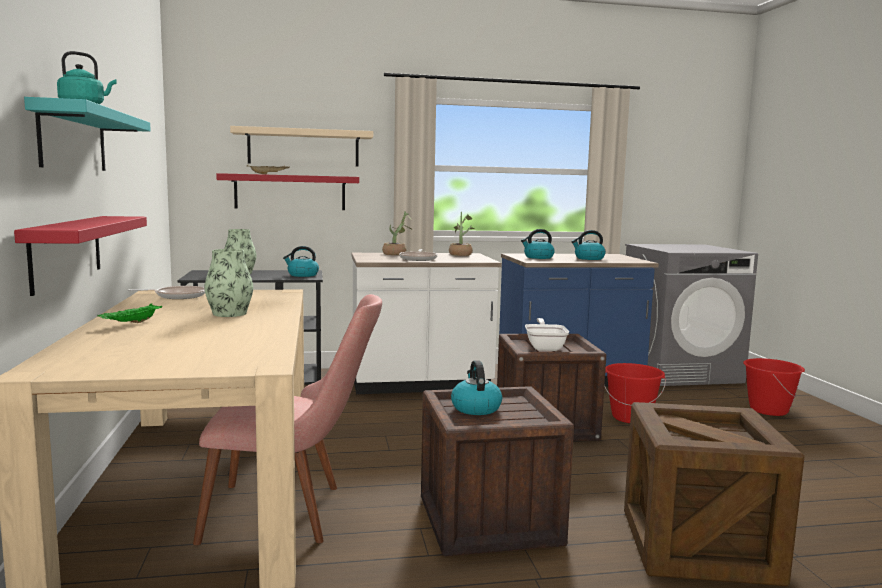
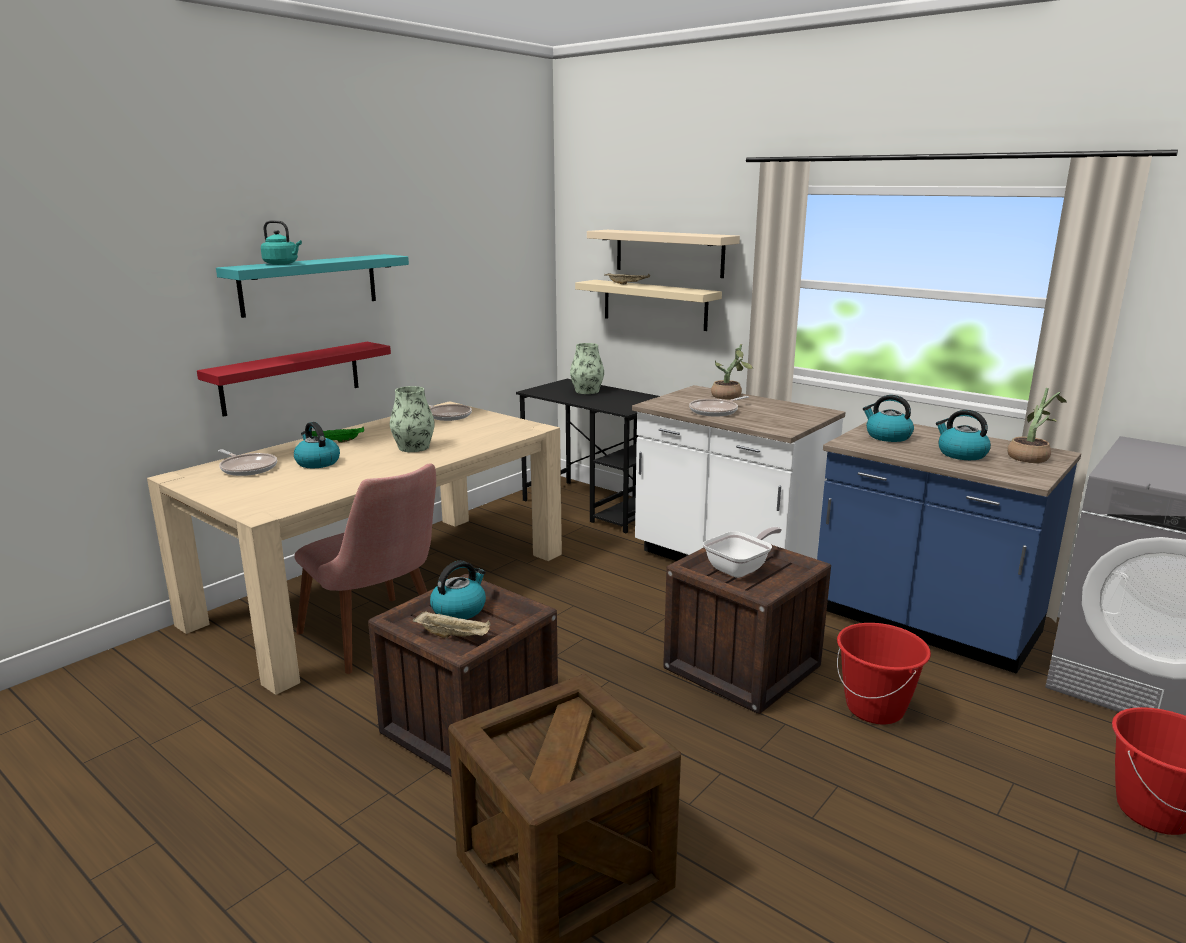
camera: 50 degrees right, 10 degrees up
(105, 351) = (247, 468): none -> frying pan
(290, 192) = (654, 304): red shelf -> beige shelf
(302, 275) = (631, 404): kettle -> kettle (317, 462)
(461, 254) = (805, 410): potted plant -> potted plant (1030, 457)
(516, 419) = (454, 636): none -> beige tray

